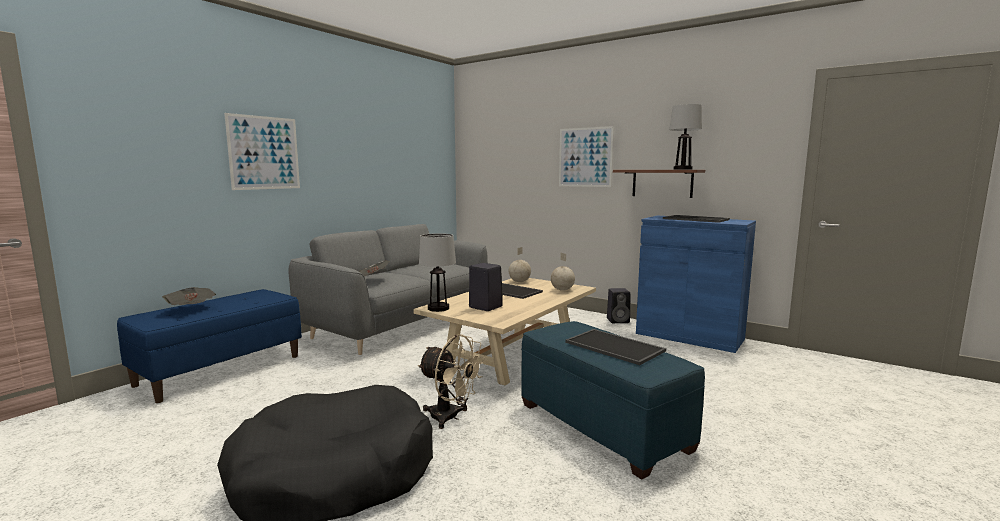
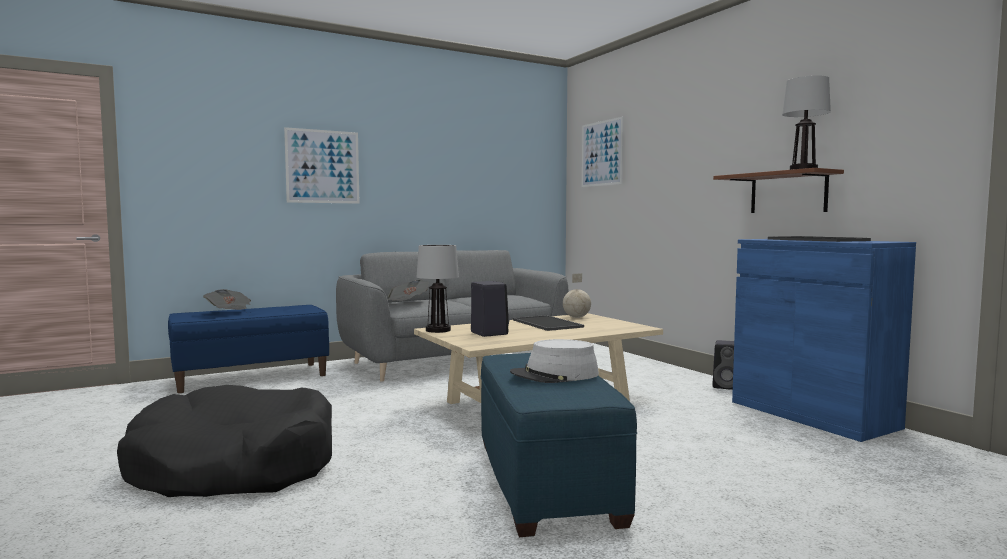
camera: 25 degrees right, 5 degrees down
(450, 417) = (394, 444): beige fan -> none
(562, 290) = (612, 327): globe -> none
(585, 157) = (697, 164): picture -> picture (602, 153)
(616, 346) = (555, 375): tray -> grey hat

